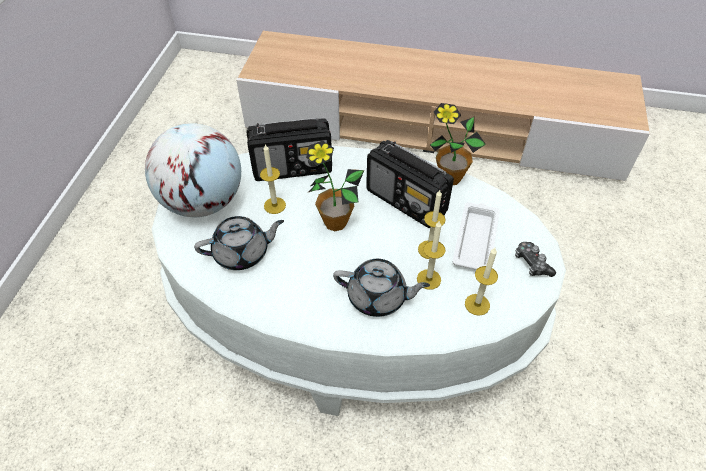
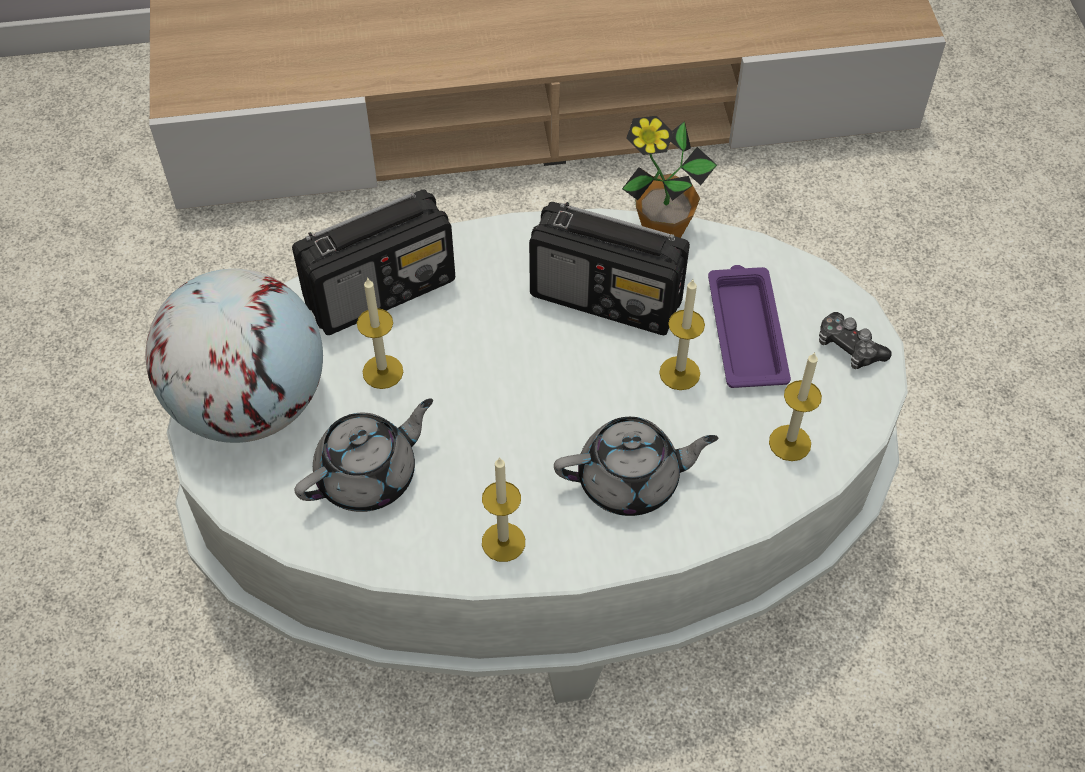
camera: 20 degrees left, 5 degrees up
(335, 222) = (503, 371): potted plant -> none
(428, 279) = (698, 424): candle -> candle (503, 542)
(475, 238) = (746, 331): white tray -> purple tray

